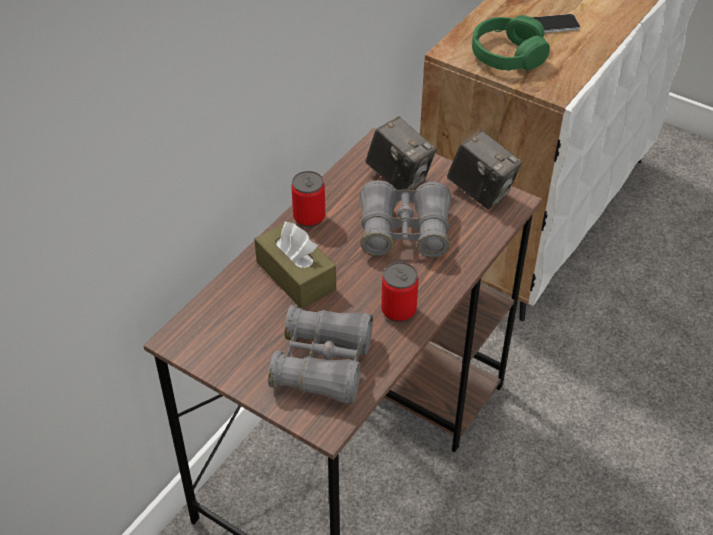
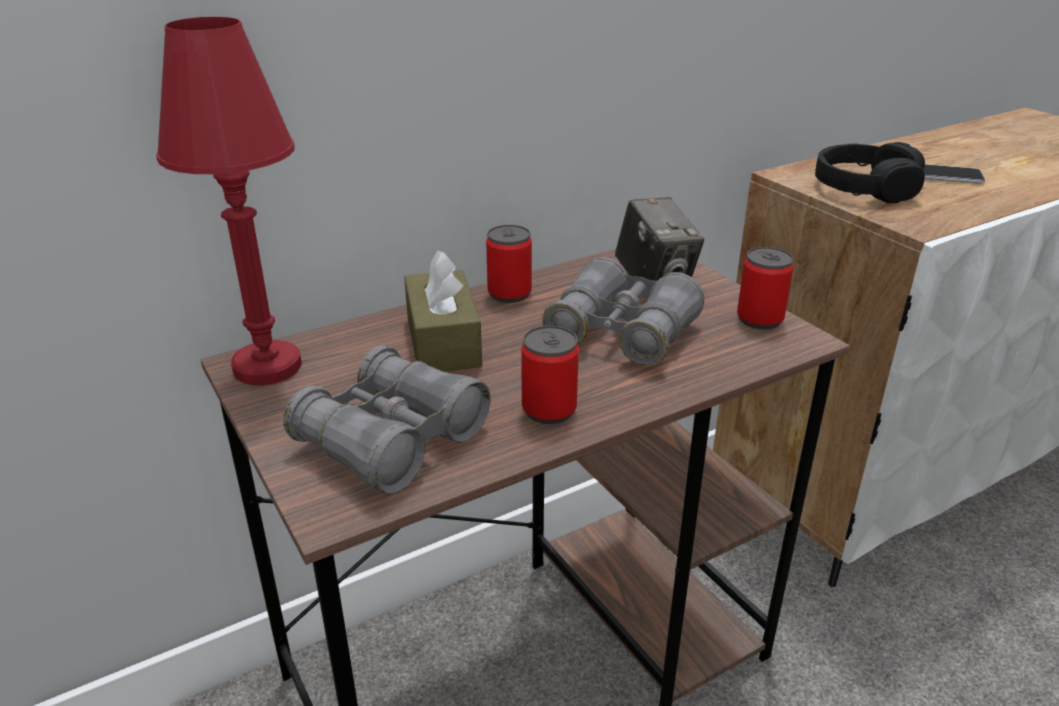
camera: 25 degrees right, 15 degrees down
(197, 336) = (267, 367): none -> red table lamp
(481, 192) = (759, 319): camera -> can
(508, 55) = (865, 188): green headphones -> black headphones

